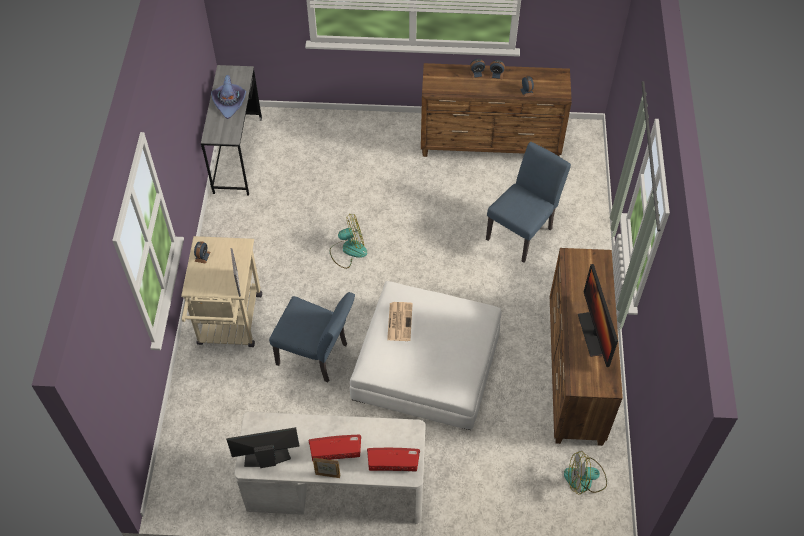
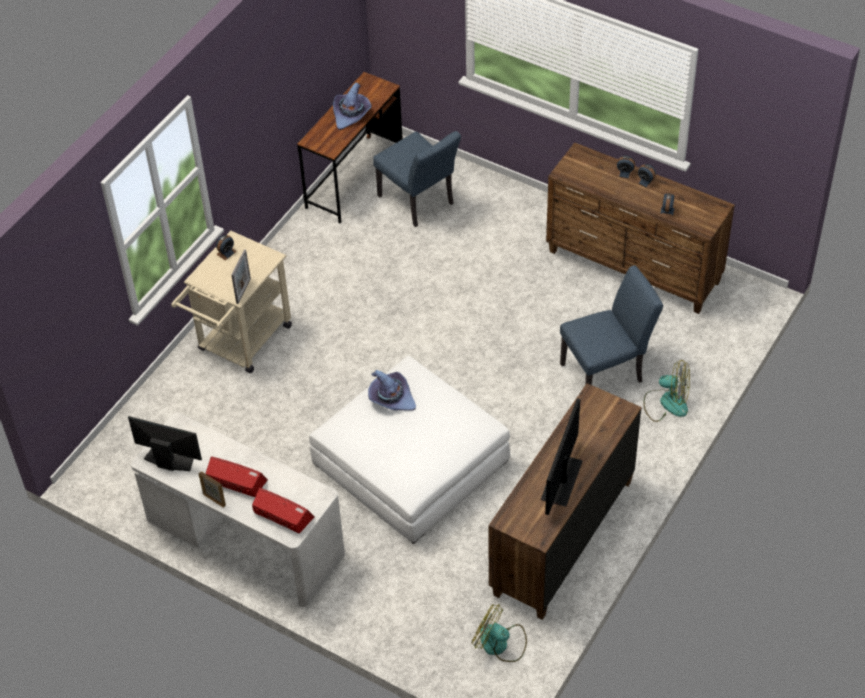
camera: 30 degrees right, 5 degrees down
(238, 155) = (354, 179): grey desk -> brown desk
(317, 356) = (307, 408): blue chair -> blue chair (419, 203)
(348, 250) = (406, 318): fan -> fan (666, 403)
(399, 321) = (391, 397): newspaper -> purple hat

